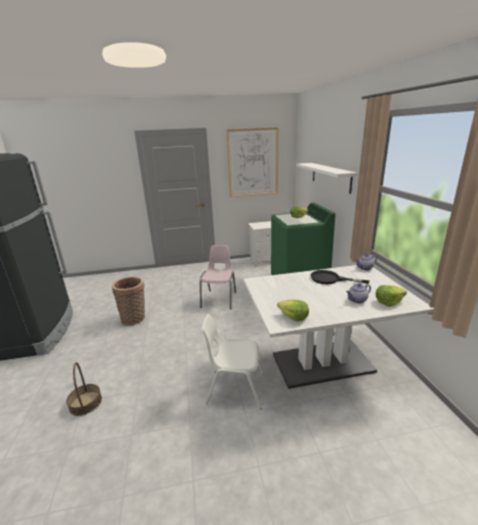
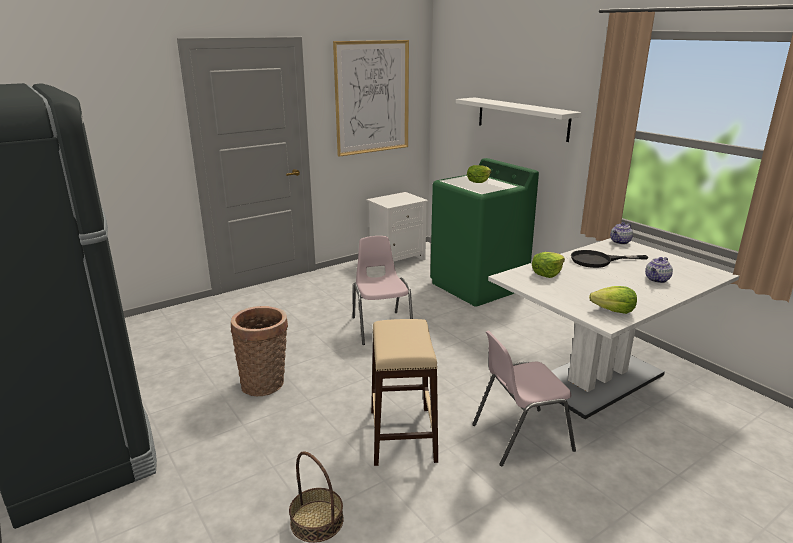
camera: 25 degrees left, 0 degrees up
(170, 367) = (402, 435): none -> beige stool
(235, 388) = (520, 437): white chair -> pink chair
(388, 302) = (690, 276): lettuce -> lettuce (547, 273)

